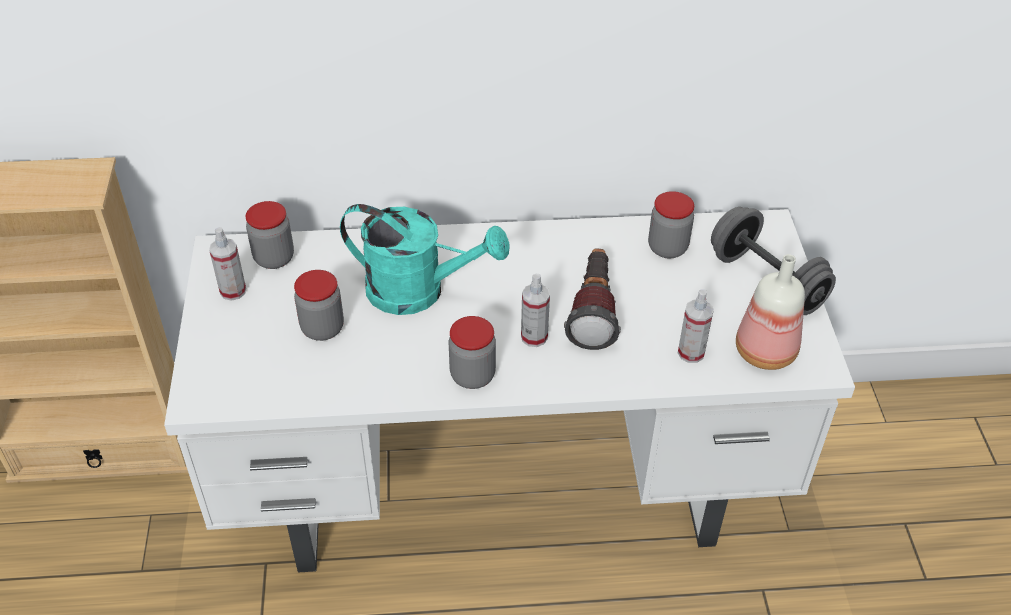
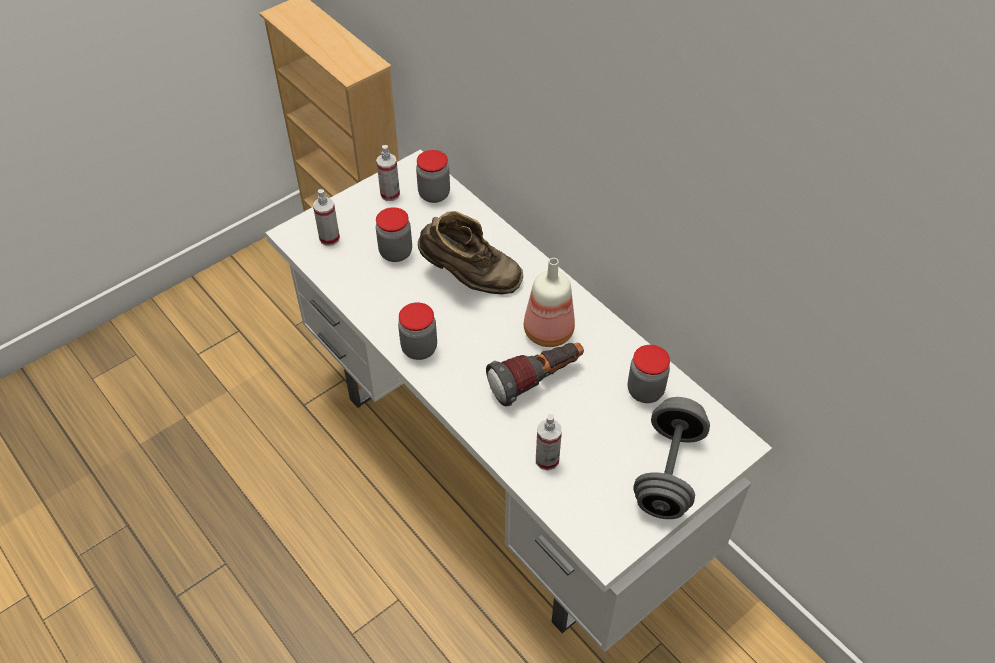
camera: 55 degrees right, 5 degrees up
(419, 291) = (470, 279): turquoise watering can -> brown boot
(534, 337) = (482, 361): spray bottle -> spray bottle (329, 238)
(767, 353) = (589, 508): bottle -> bottle (548, 333)

